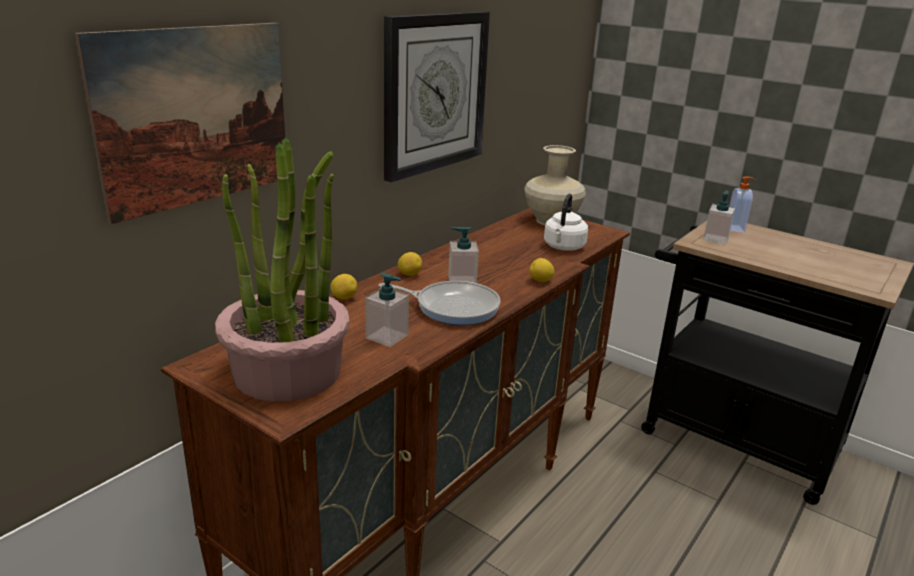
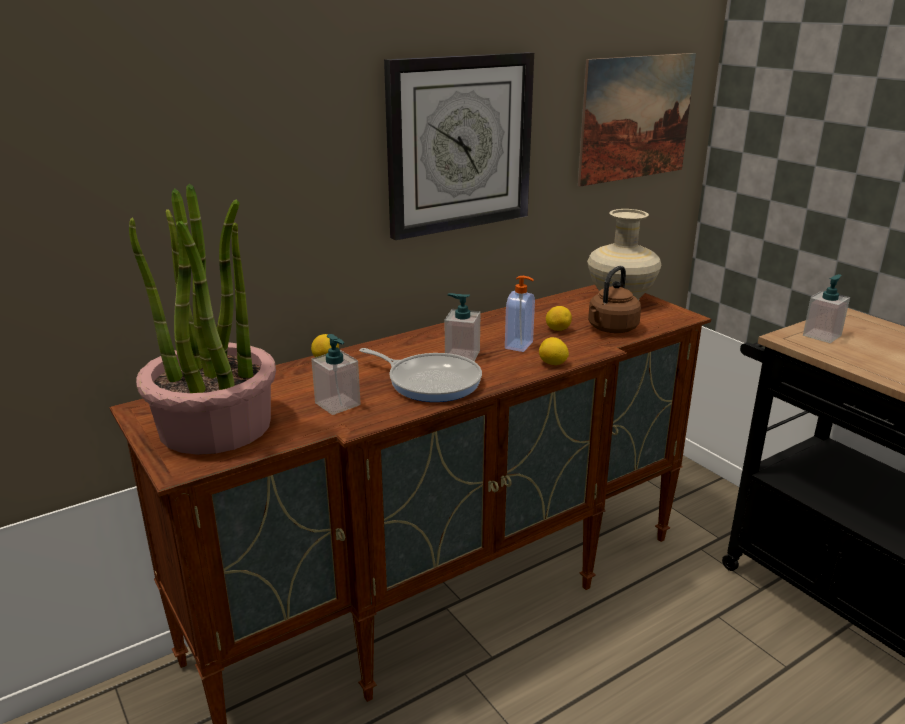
camera: 20 degrees right, 0 degrees up
(196, 117) = (148, 162): picture -> picture (636, 118)
(409, 274) = (411, 343): lemon -> lemon (557, 330)
(563, 247) = (611, 329): white kettle -> brown kettle
(735, 228) = (861, 325): soap dispenser -> soap dispenser (520, 346)

